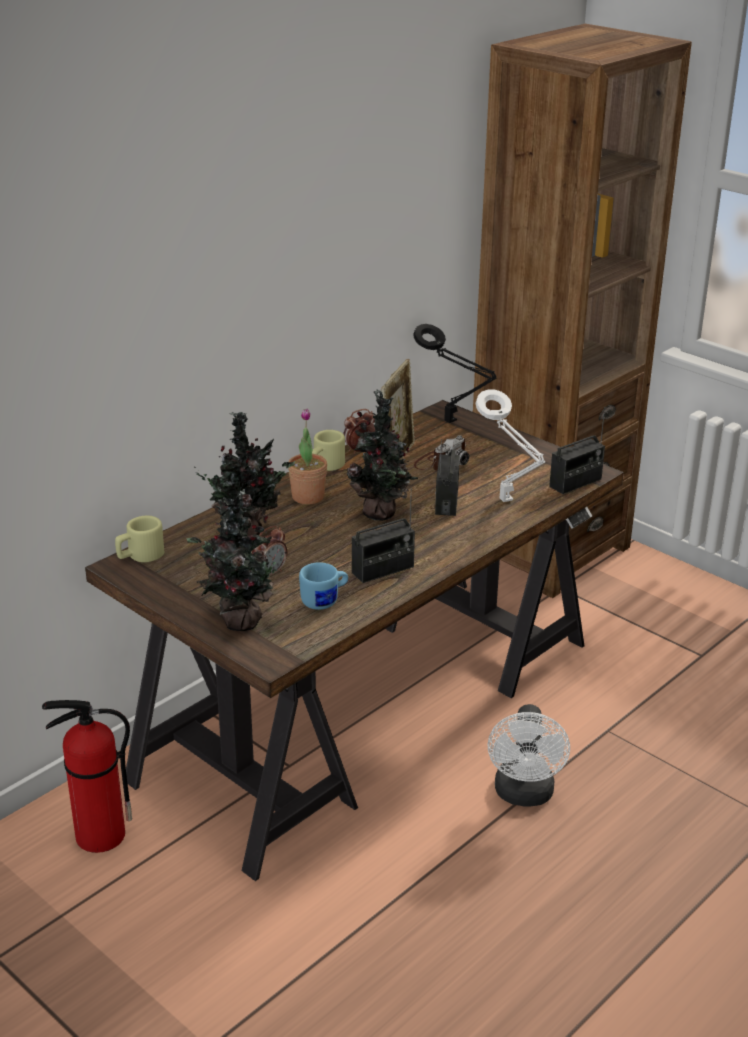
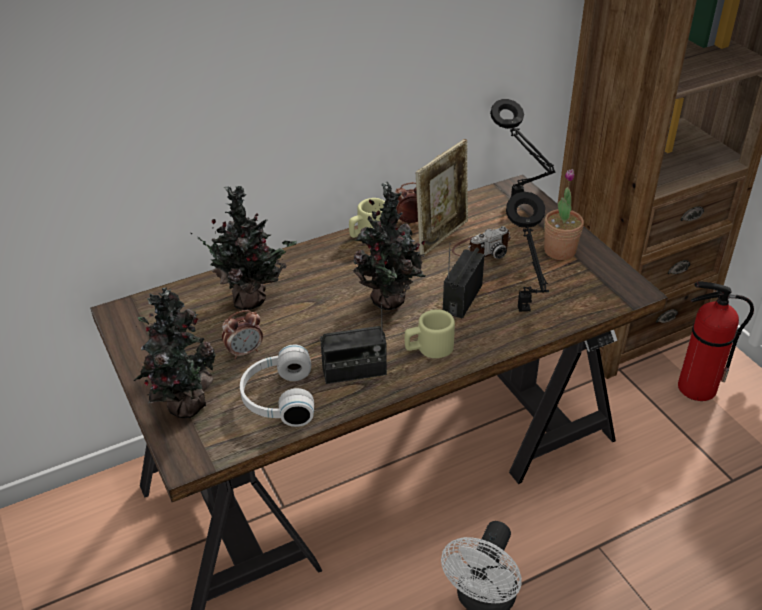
camera: 20 degrees right, 10 degrees up
(98, 836) = (92, 538): fire extinguisher -> fire extinguisher (695, 388)
(140, 556) = (143, 305): beige mug -> beige mug (428, 348)
(308, 497) = (332, 266): potted plant -> potted plant (559, 251)
(325, 601) = (278, 398): blue mug -> white headphones
(508, 502) = (524, 312): white table lamp -> black table lamp
(575, 483) = (608, 301): radio -> none

